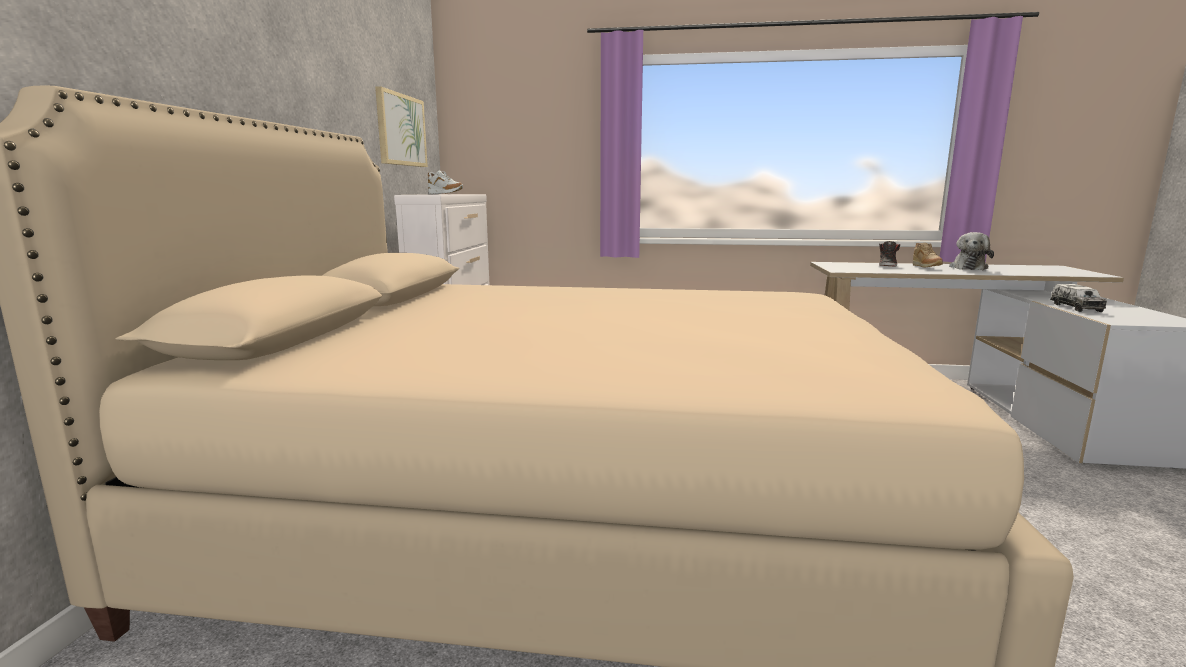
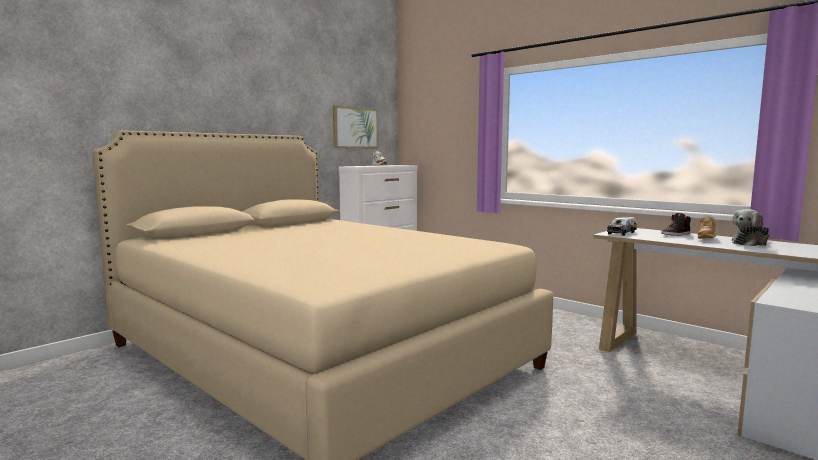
camera: 35 degrees right, 5 degrees down
(1076, 307) = (794, 288): toy truck -> toy truck (622, 233)

